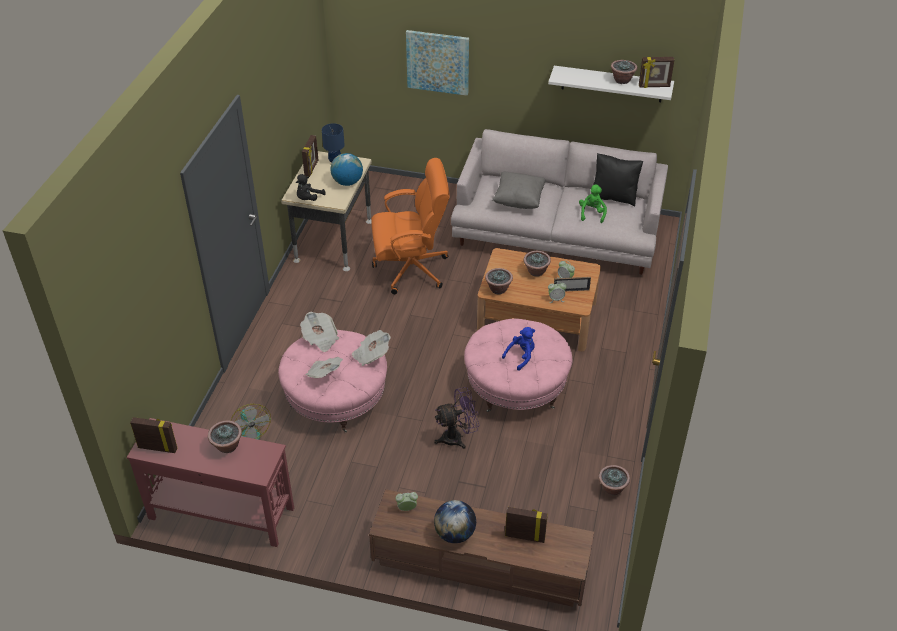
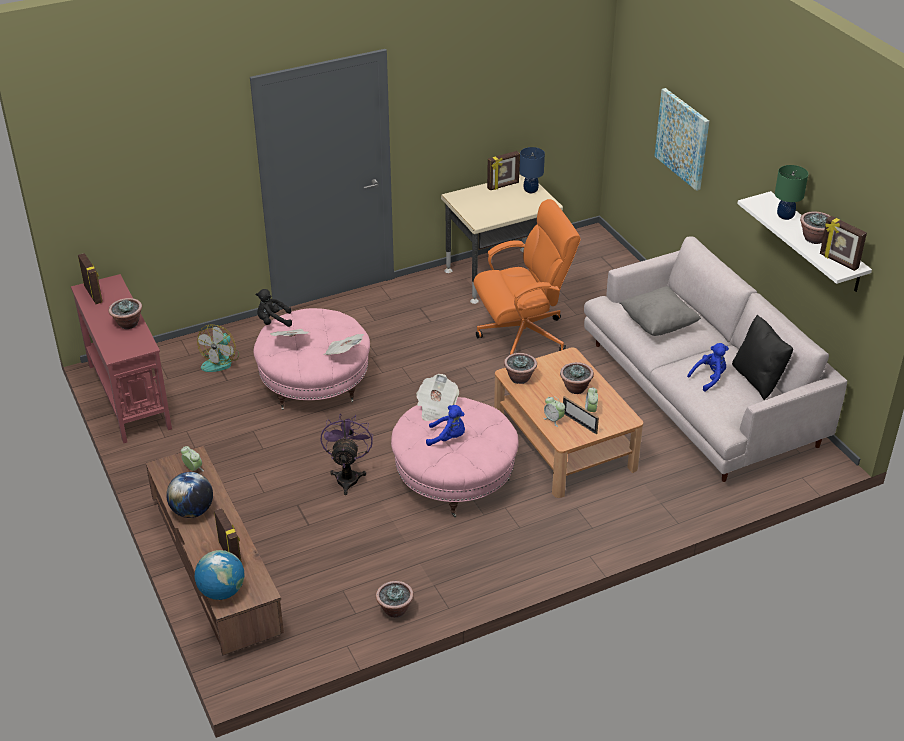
camera: 50 degrees right, 5 degrees down
(308, 199) = (461, 205): black plush toy -> black plush toy (273, 321)
(320, 339) = (330, 317): newspaper -> newspaper (436, 407)
(347, 182) = (511, 211): globe -> globe (222, 591)
(411, 269) = (522, 335): orange office chair -> orange office chair turned 60 degrees counterclockwise
(457, 437) = (348, 476): purple fan -> purple fan turned 120 degrees counterclockwise
(587, 76) = (786, 216): none -> green table lamp
(592, 213) = (709, 378): green plush toy -> blue plush toy

